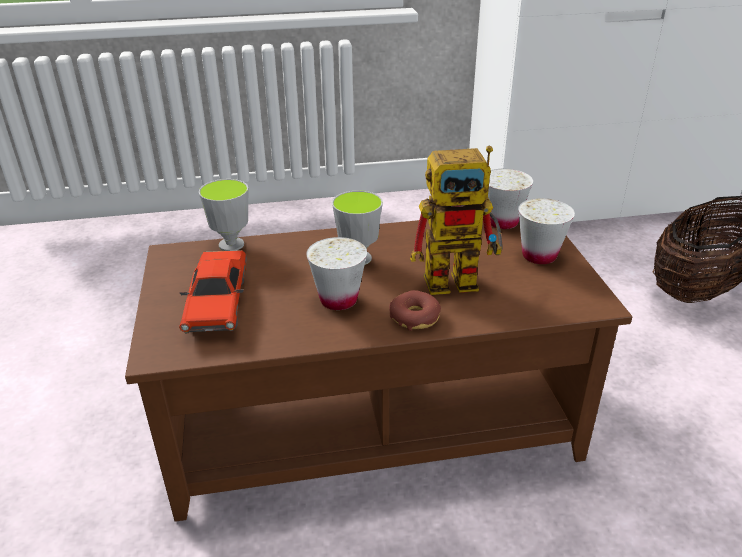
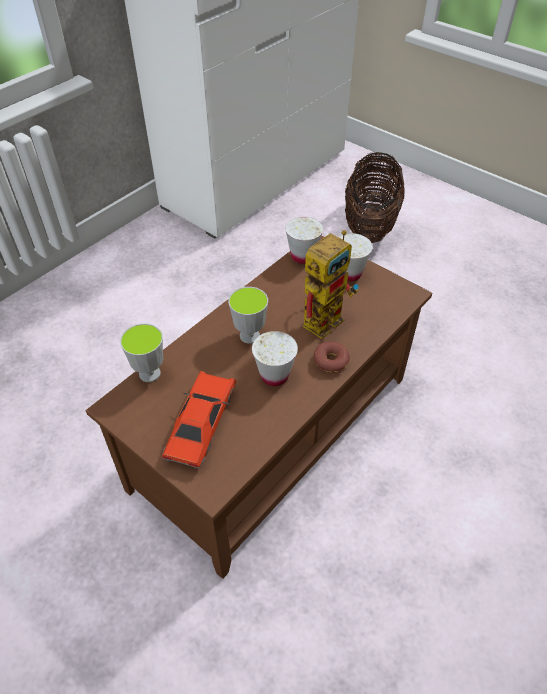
camera: 40 degrees left, 15 degrees up
(218, 302) = (201, 425): red toy car -> red toy car turned 120 degrees counterclockwise

